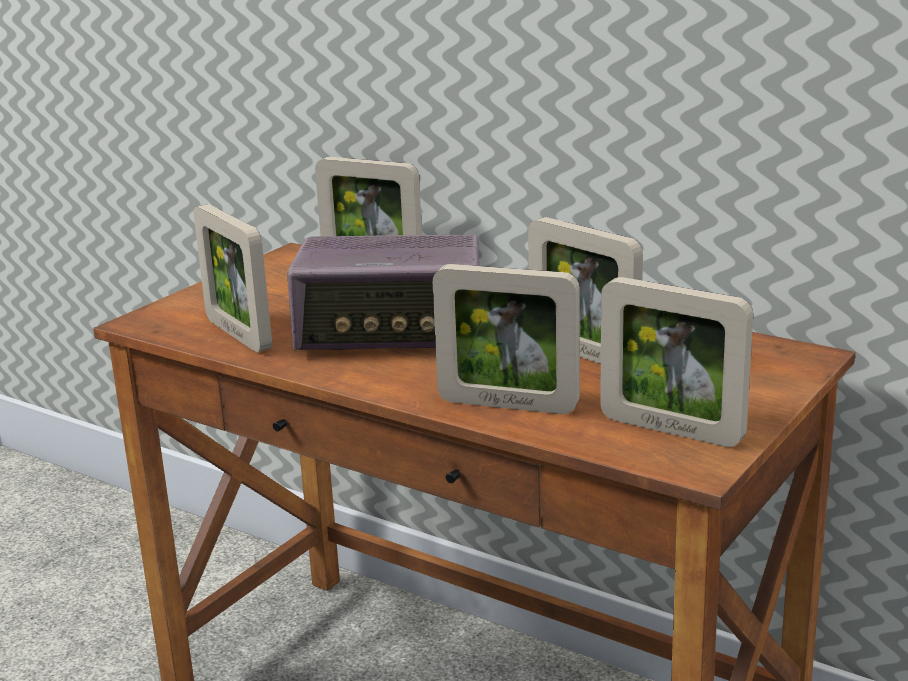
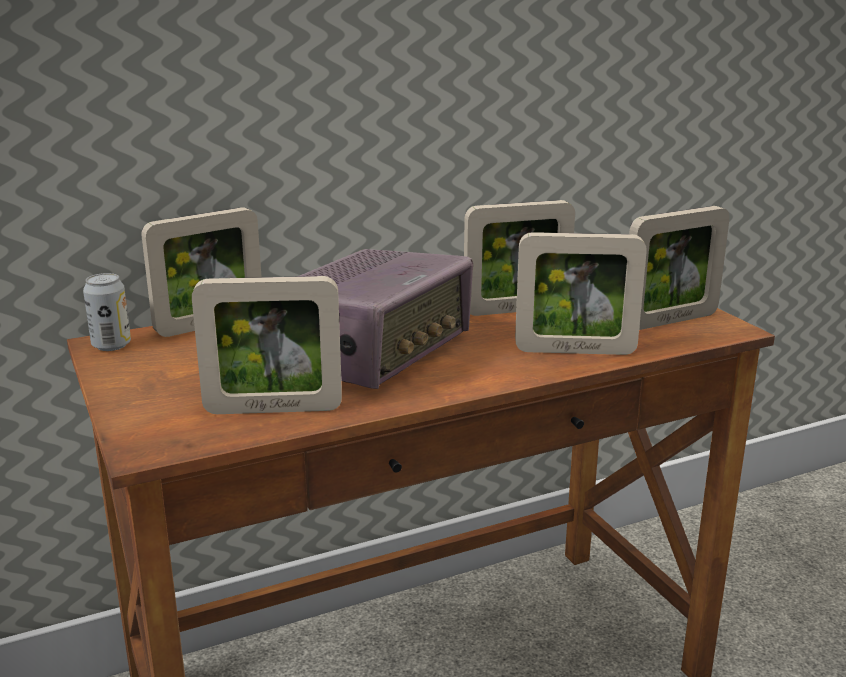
camera: 60 degrees left, 0 degrees up
(293, 256) = (111, 345): none -> can
(508, 405) = (575, 350): picture frame -> picture frame turned 45 degrees clockwise

